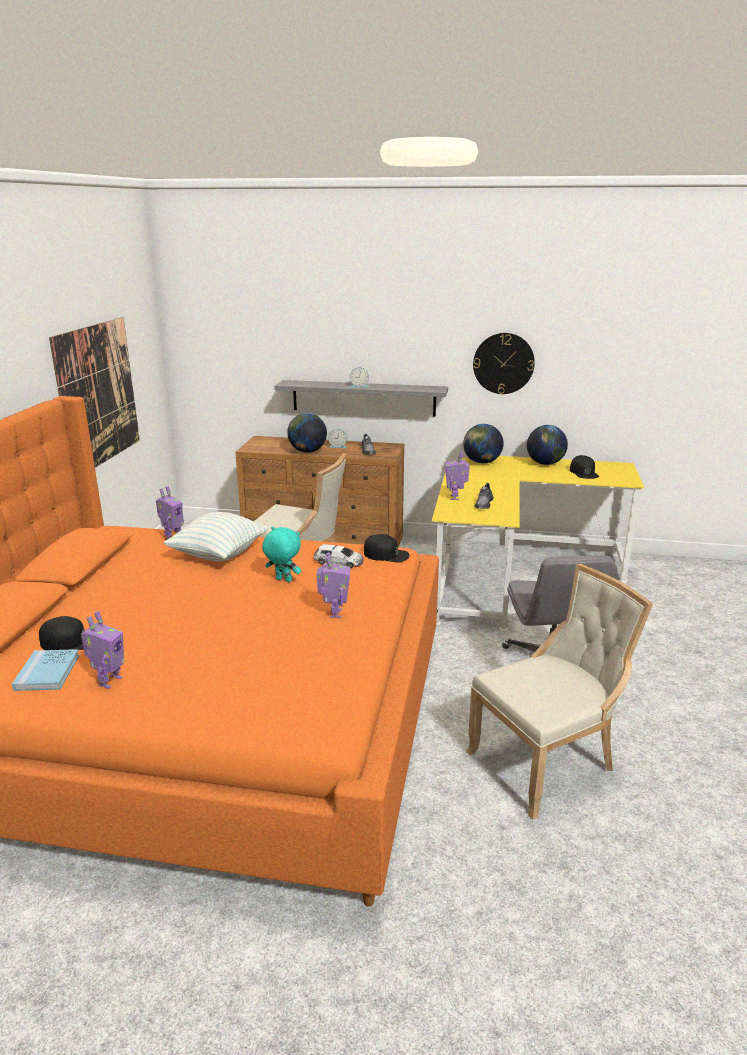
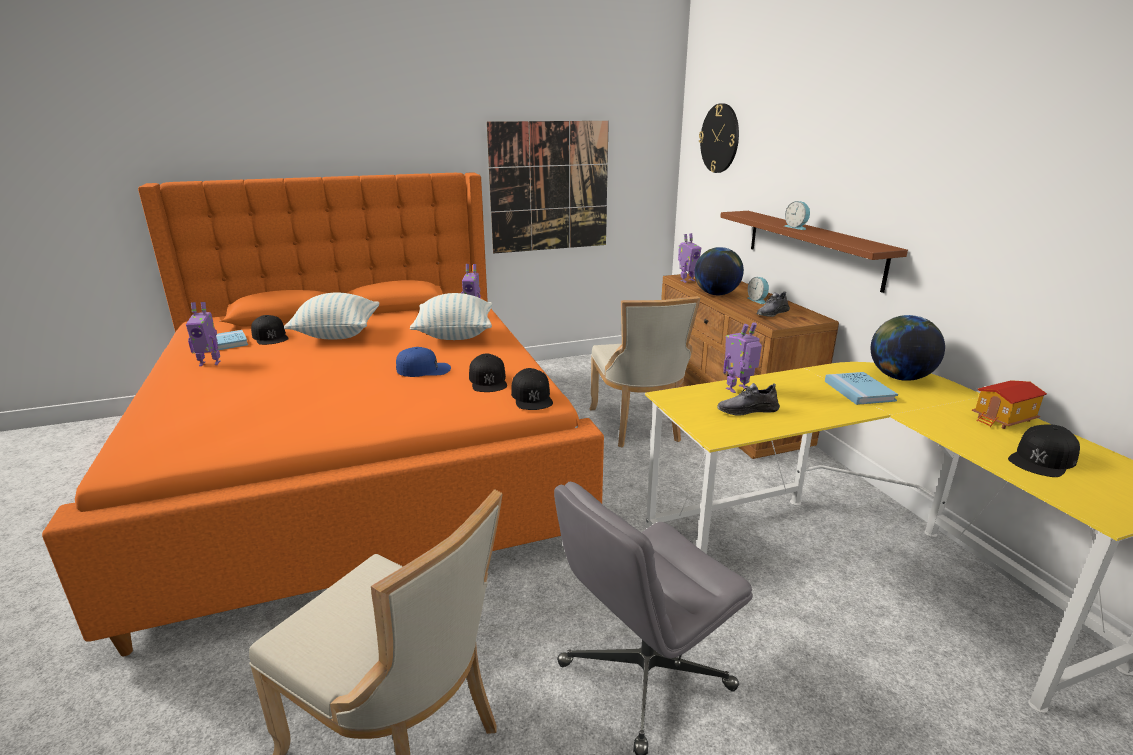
camera: 60 degrees right, 0 degrees up
(127, 605) = (337, 335): none -> pillow
(283, 580) = (424, 369): turquoise plush toy -> blue cap
(334, 613) = (366, 407): toy robot -> toy robot (686, 280)
(339, 562) = (488, 380): toy car -> black cap
(363, 398) = (812, 247): grey shelf -> brown shelf
(487, 475) = (859, 391): none -> blue book
(503, 363) = (996, 223): wall clock -> wall clock (720, 138)
(545, 463) = (1004, 419): globe -> toy house

